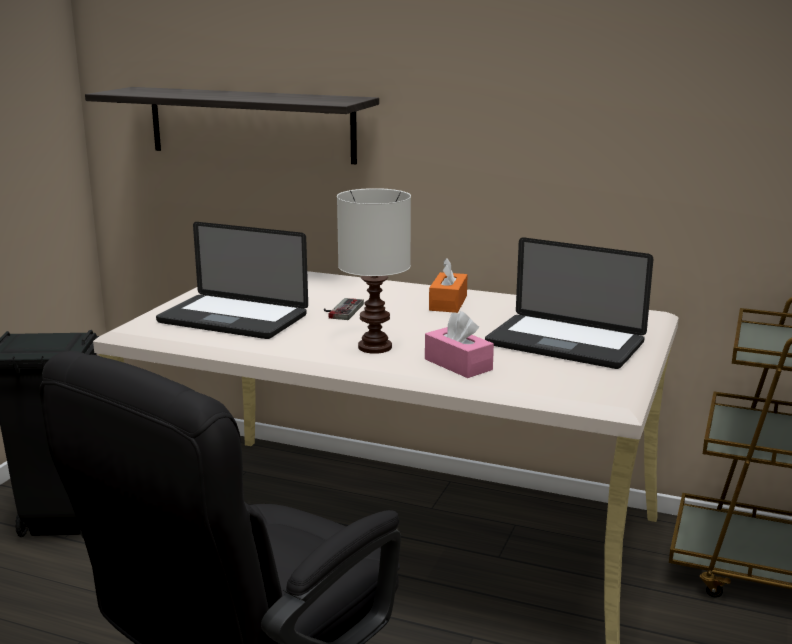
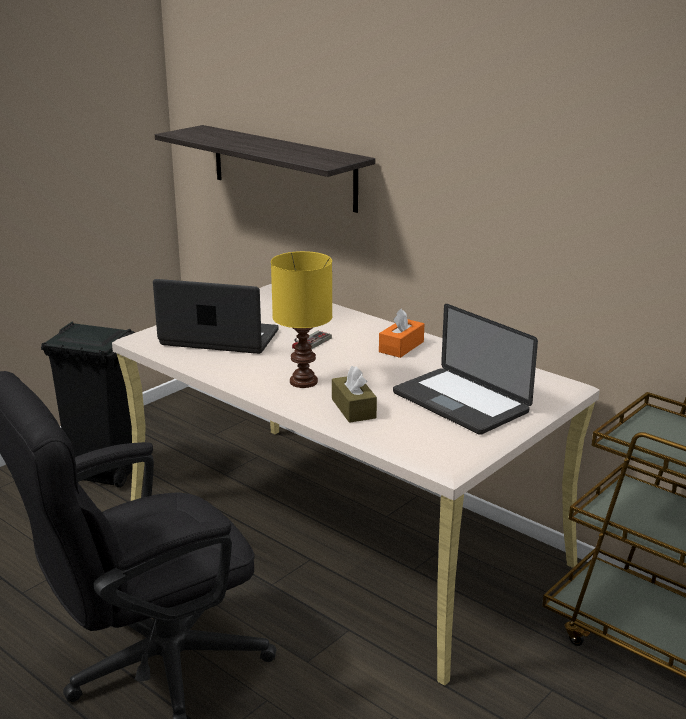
camera: 20 degrees right, 5 degrees up
(233, 319) = (219, 338): laptop -> laptop turned 150 degrees clockwise
(373, 347) = (302, 382): white table lamp -> yellow table lamp
(458, 364) = (353, 408): pink tissue box -> brown tissue box

